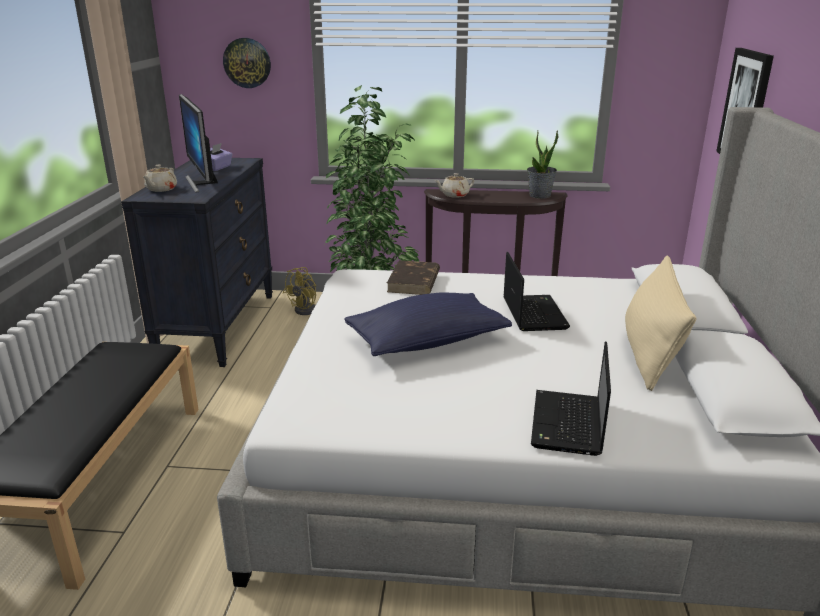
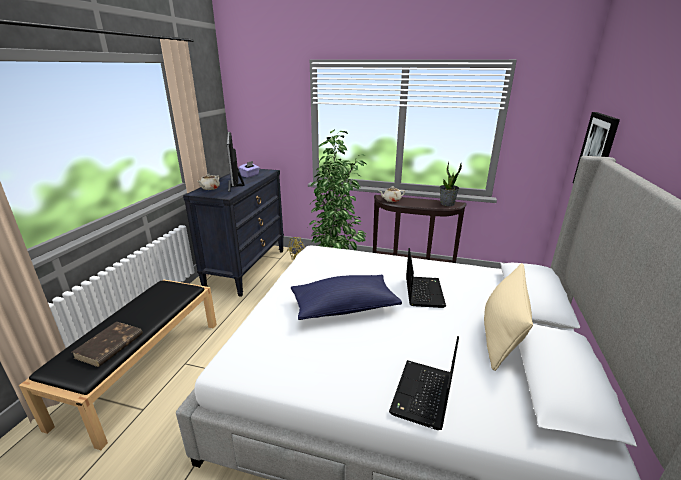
camera: 10 degrees right, 0 degrees up
(247, 63) = (273, 113): wall clock -> none
(414, 281) = (350, 259): brown book -> brown book (109, 346)

